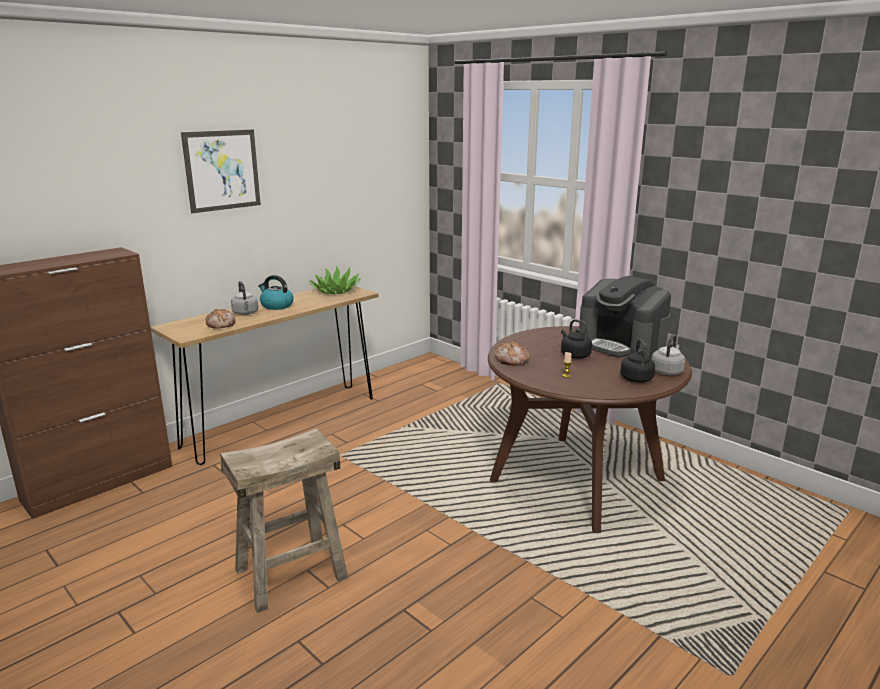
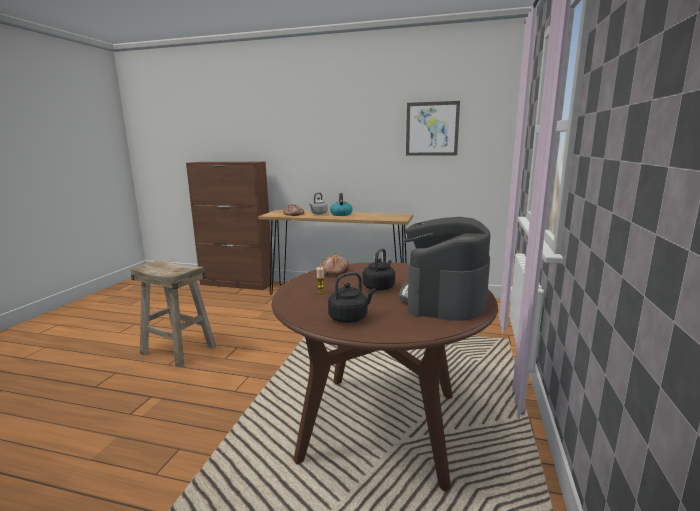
camera: 60 degrees right, 5 degrees down
(222, 170) = (330, 122): picture -> picture (432, 129)
(335, 291) = (390, 216): potted plant -> none
(667, 371) = (393, 329): grey kettle -> none

